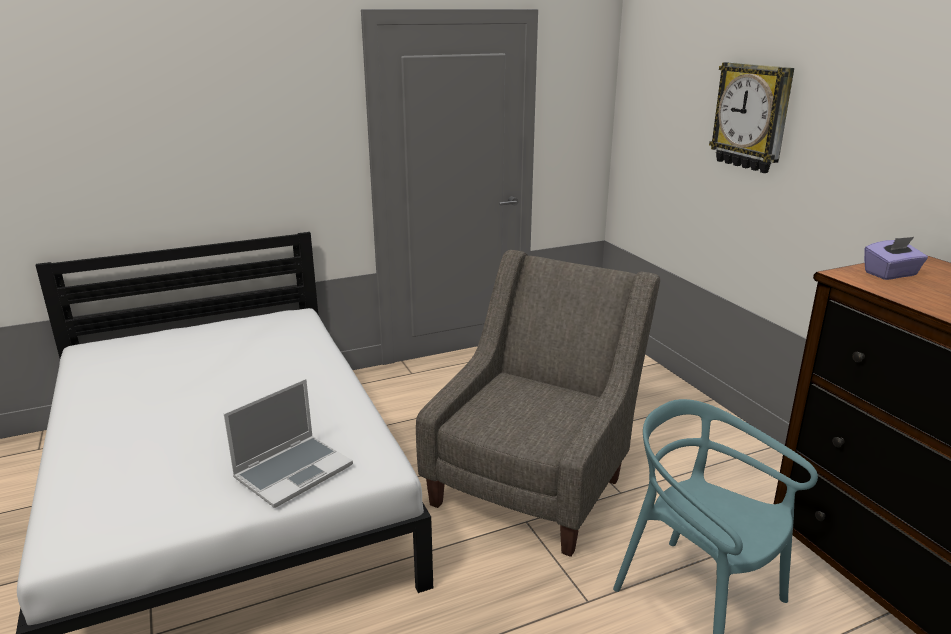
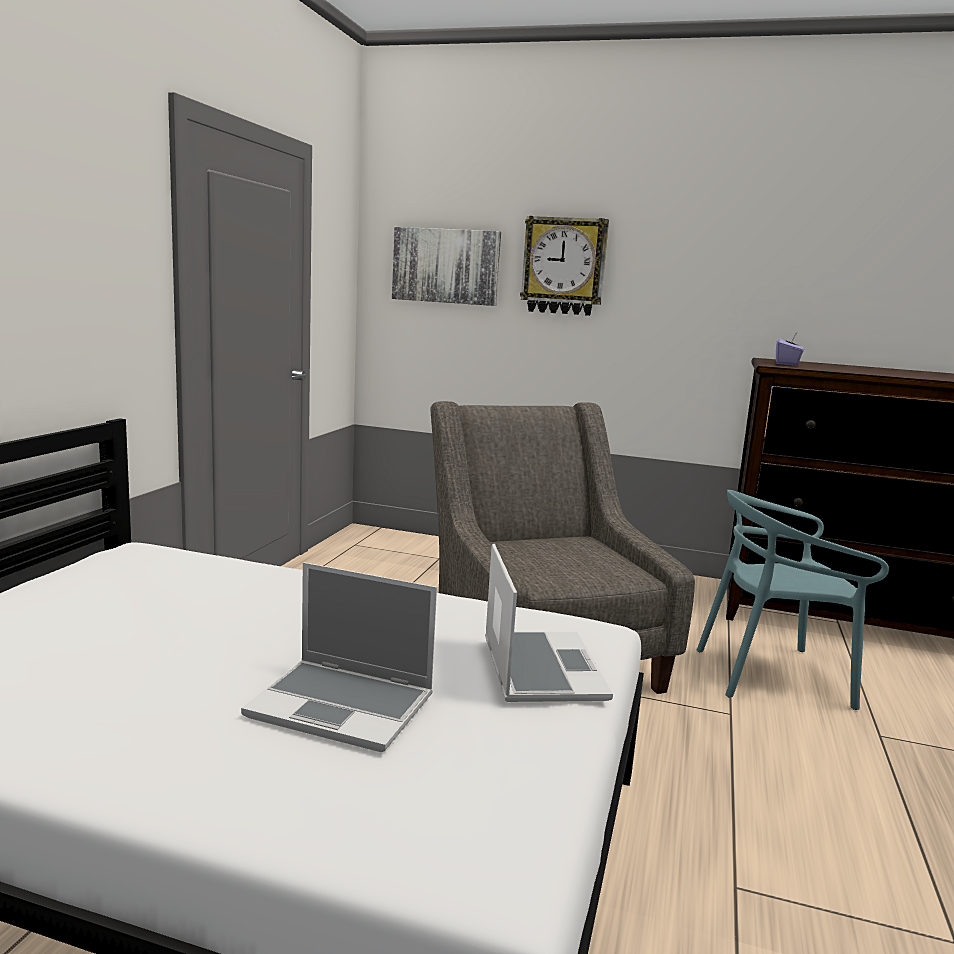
camera: 50 degrees left, 10 degrees down
(184, 441) = (344, 706): none -> laptop
(667, 108) = (446, 266): none -> picture

